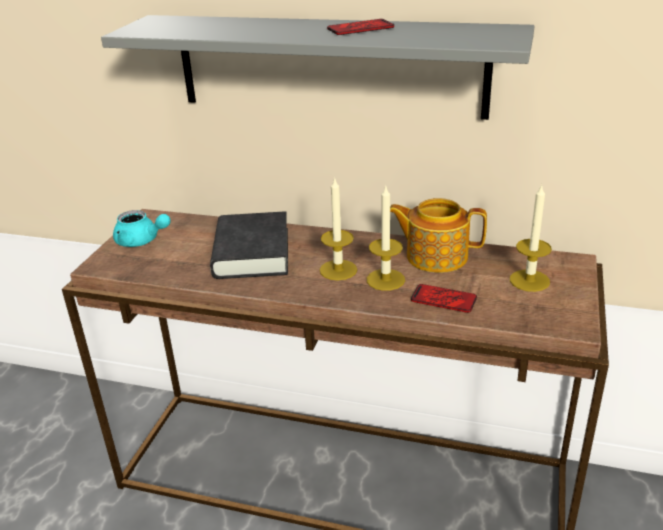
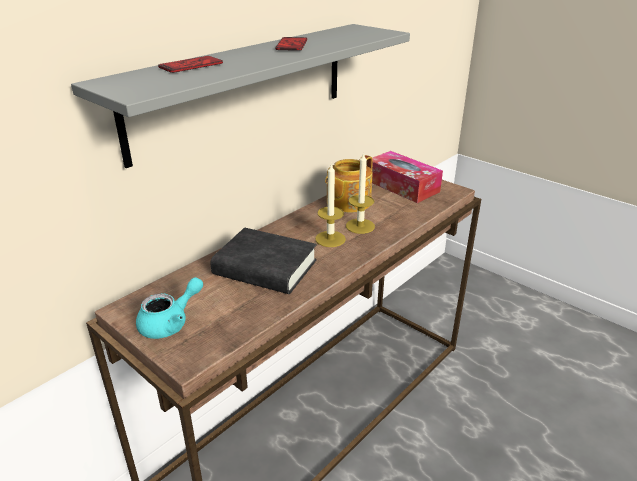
camera: 65 degrees left, 0 degrees up
(443, 299) = (400, 215): phone -> phone (191, 65)
(529, 280) = (402, 186): candle -> tissue box

